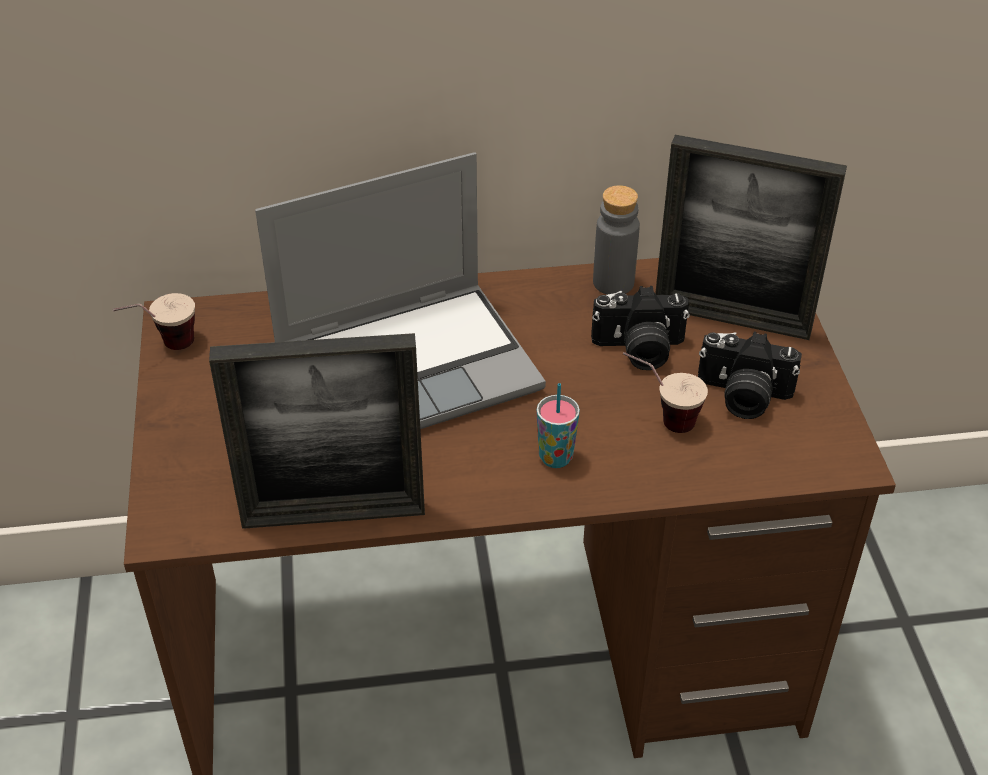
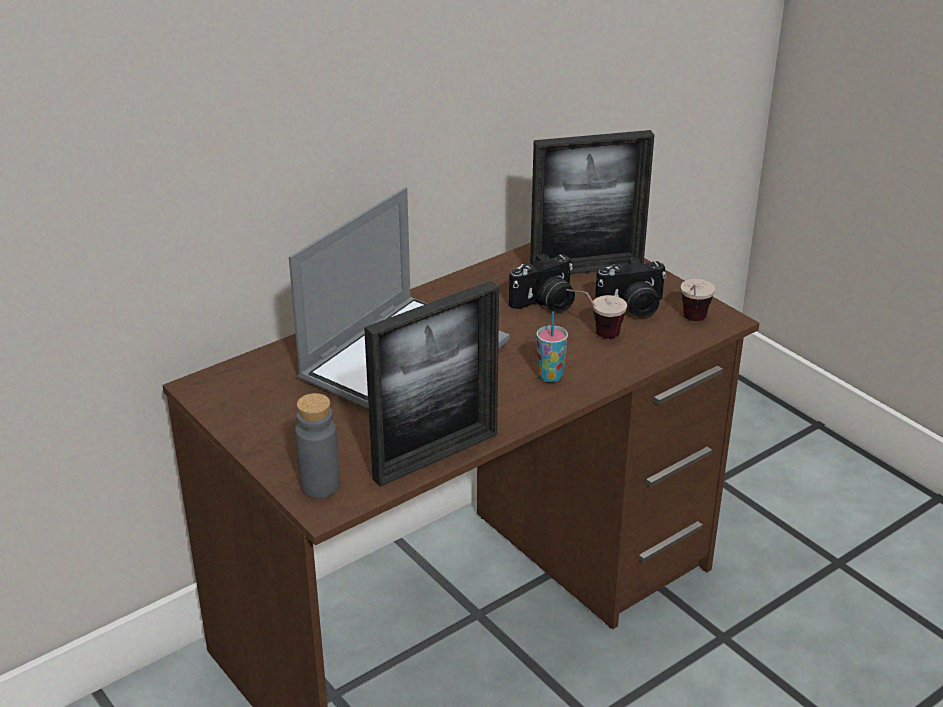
camera: 30 degrees left, 10 degrees down
(163, 349) = (209, 407): cup -> cup (691, 323)
(613, 282) = (493, 272): grey bottle -> grey bottle (320, 485)

